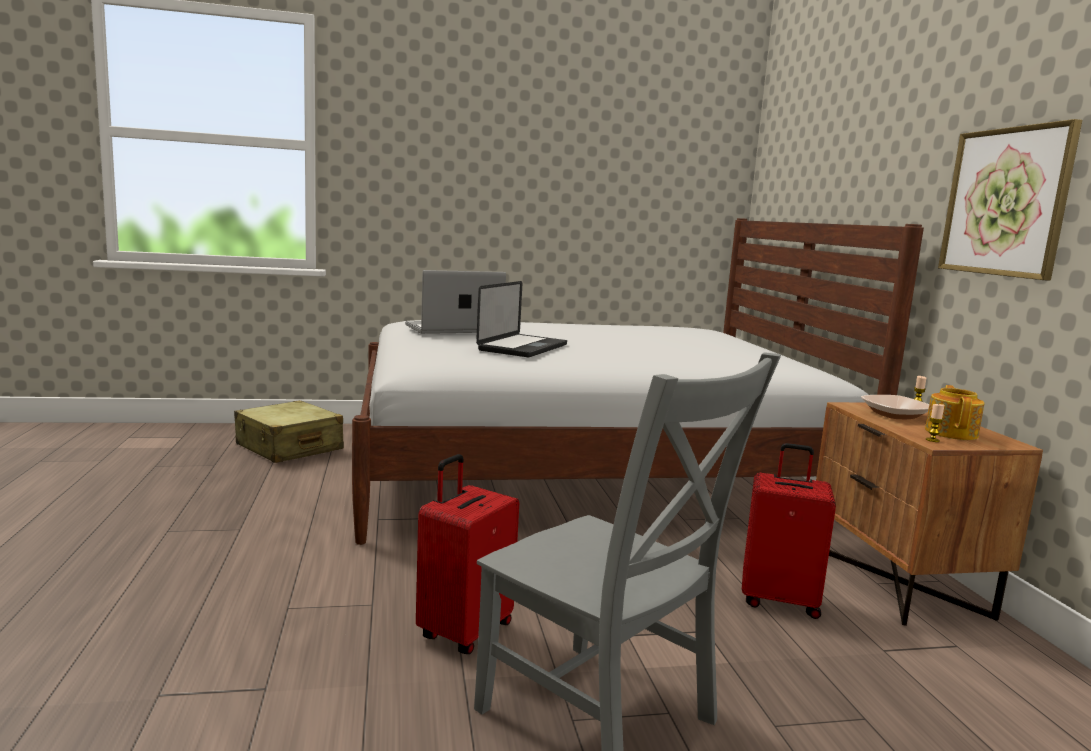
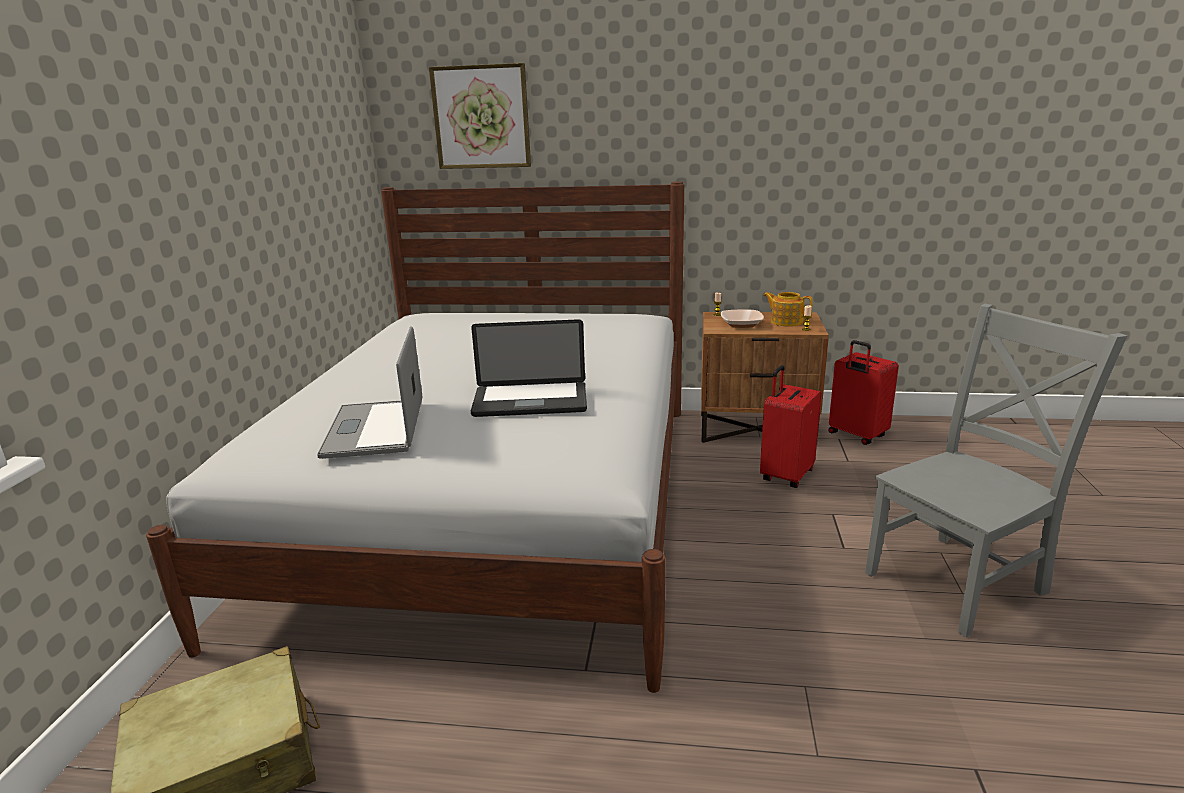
camera: 70 degrees left, 10 degrees up
(464, 631) = (850, 629): red suitcase -> red suitcase (856, 435)
(523, 347) = (530, 401): laptop -> laptop turned 135 degrees clockwise
(1006, 202) = (751, 161): picture -> picture (481, 117)

